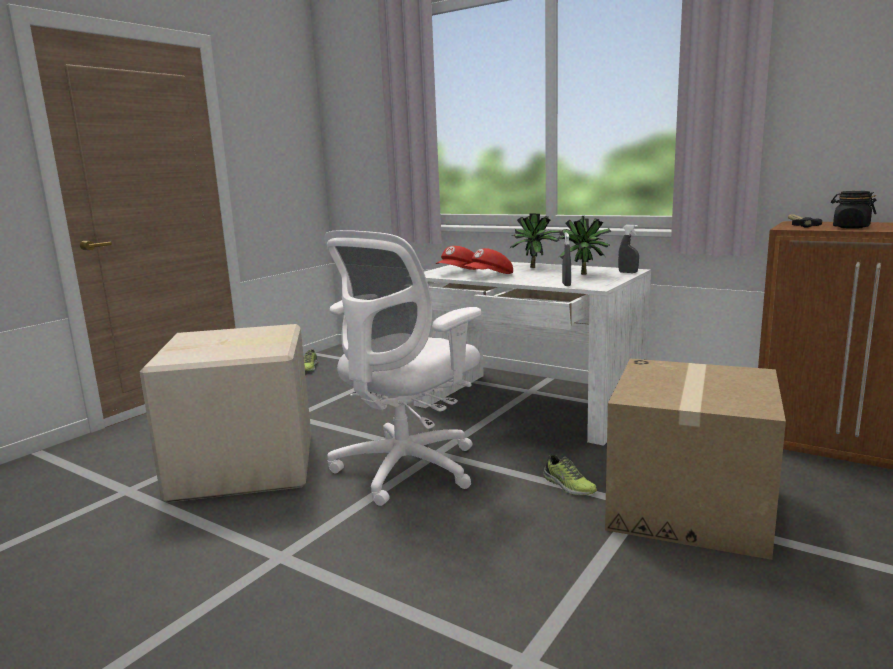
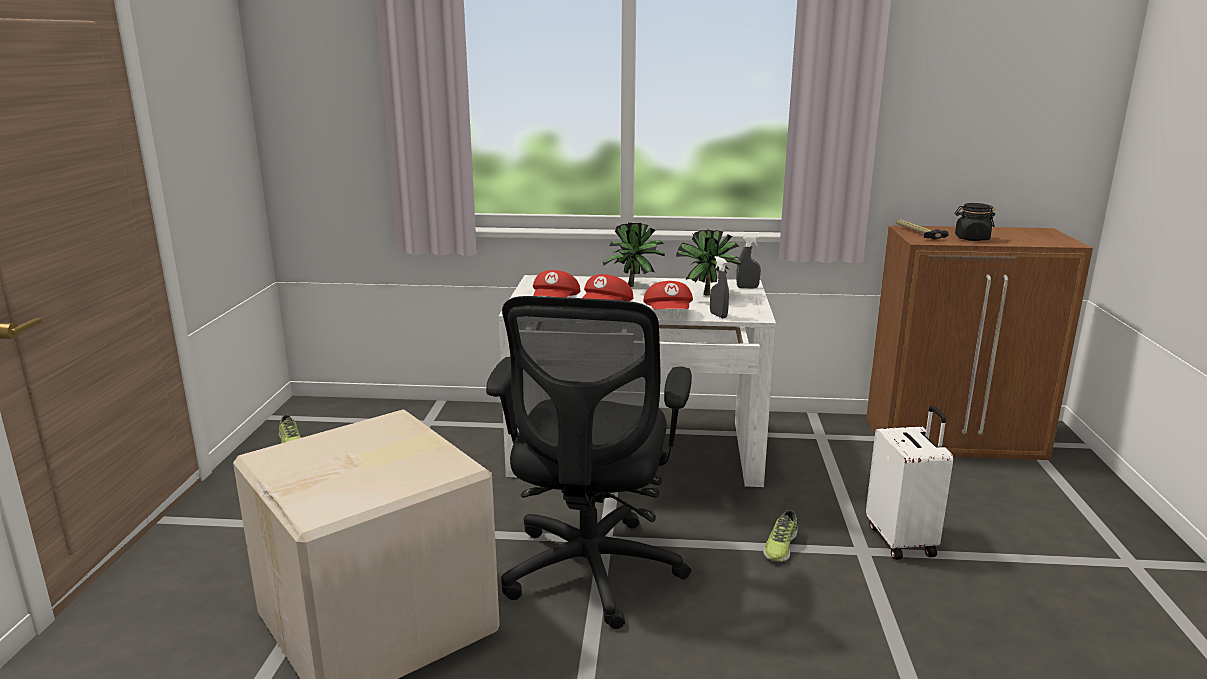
camera: 30 degrees left, 5 degrees up
(410, 463) = (591, 561): white office chair -> black office chair
(528, 282) = (669, 314): none -> red cap
(568, 486) = (780, 546): shoe -> shoe turned 90 degrees clockwise
(689, 506) = (902, 540): cardboard box -> white suitcase

